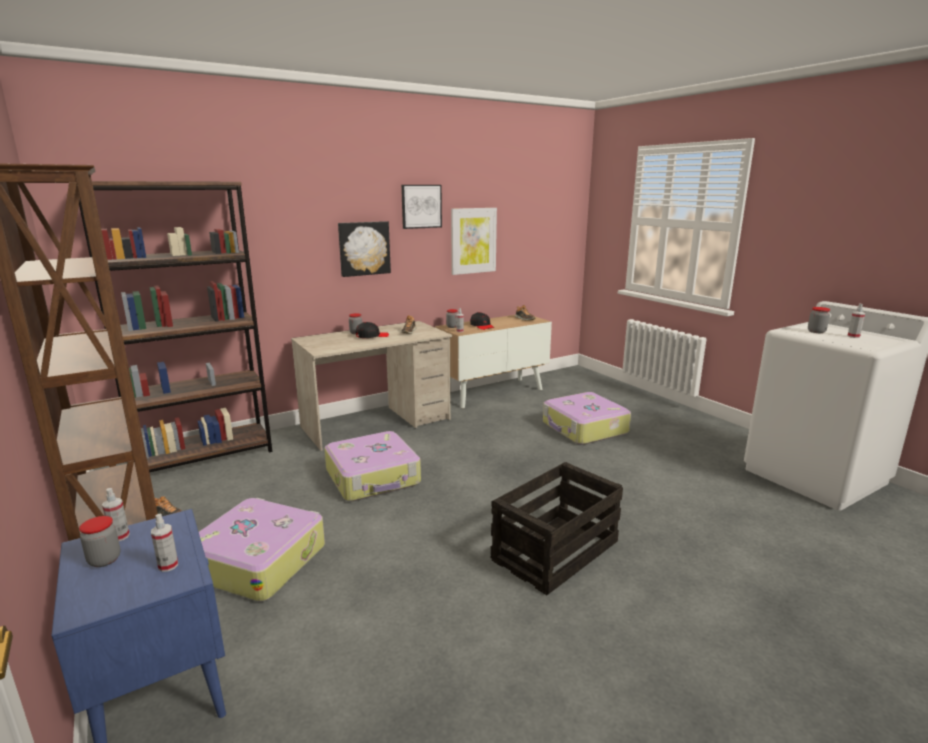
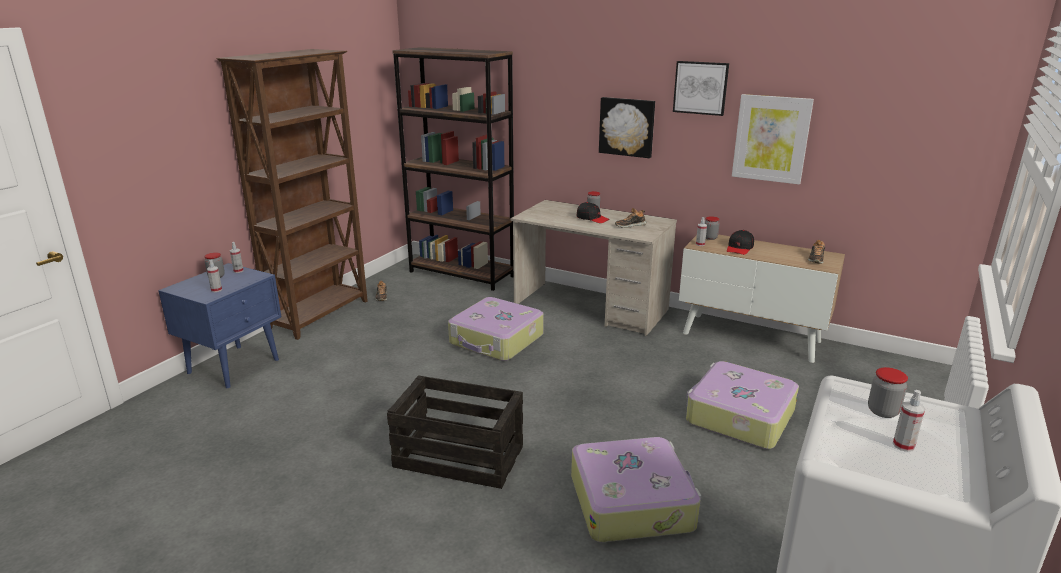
camera: 60 degrees right, 5 degrees up
(258, 560) = (358, 342): suitcase -> suitcase (632, 501)

